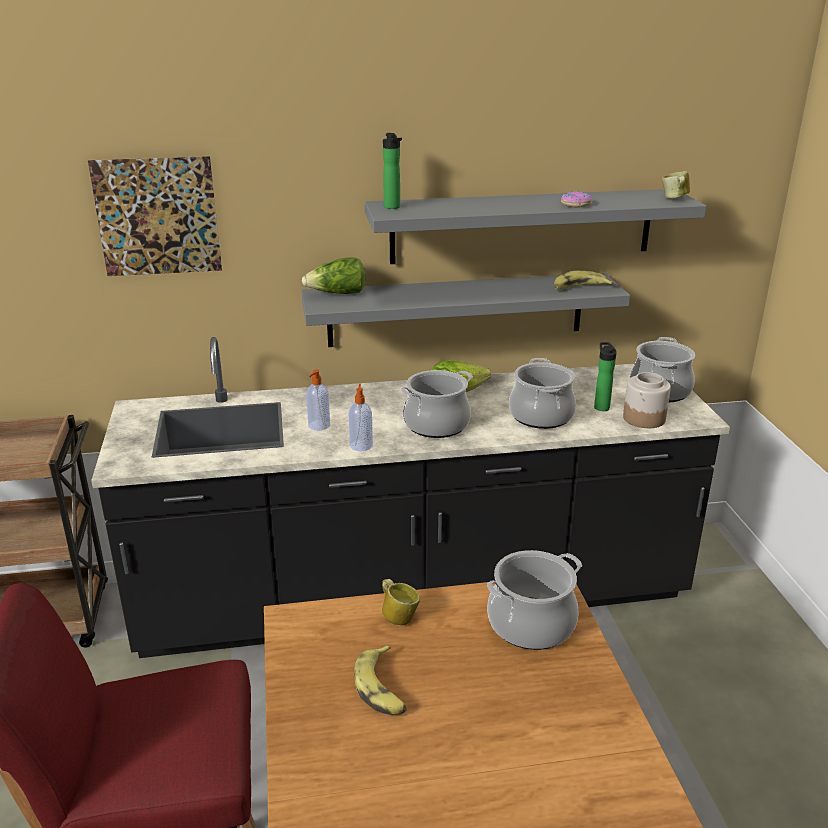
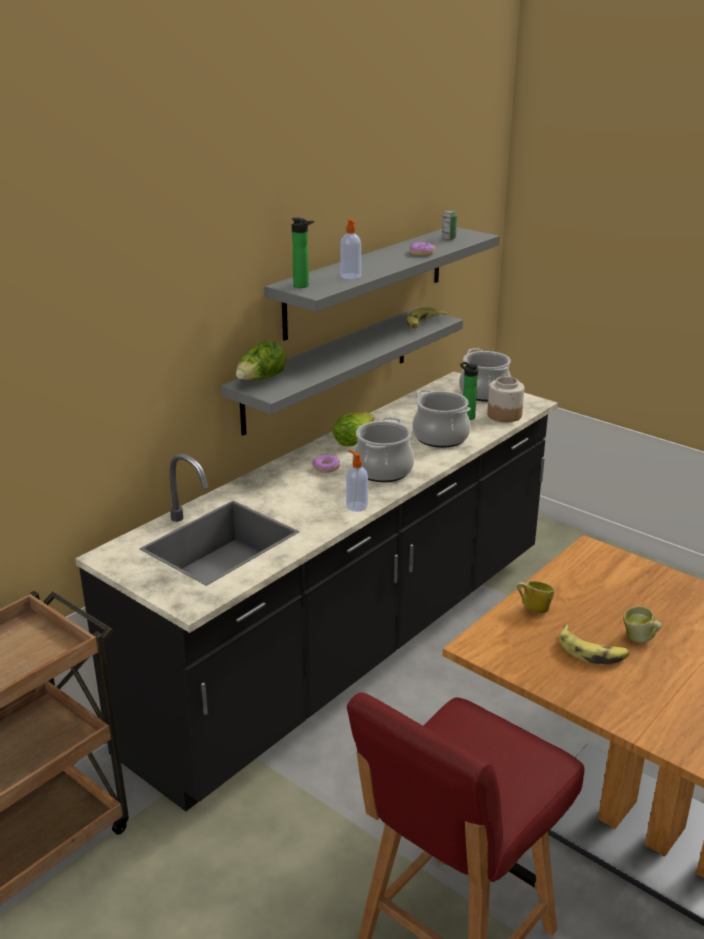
camera: 40 degrees left, 0 degrees up
(157, 217) = (104, 345): picture -> none
(318, 426) = (299, 506): soap dispenser -> soap dispenser (351, 276)
(394, 404) = (326, 468): none -> donut
(531, 624) = (609, 574): cooking pot -> none
(640, 198) = (448, 238): none -> can
(674, 199) = (471, 235): mug -> mug (640, 639)

